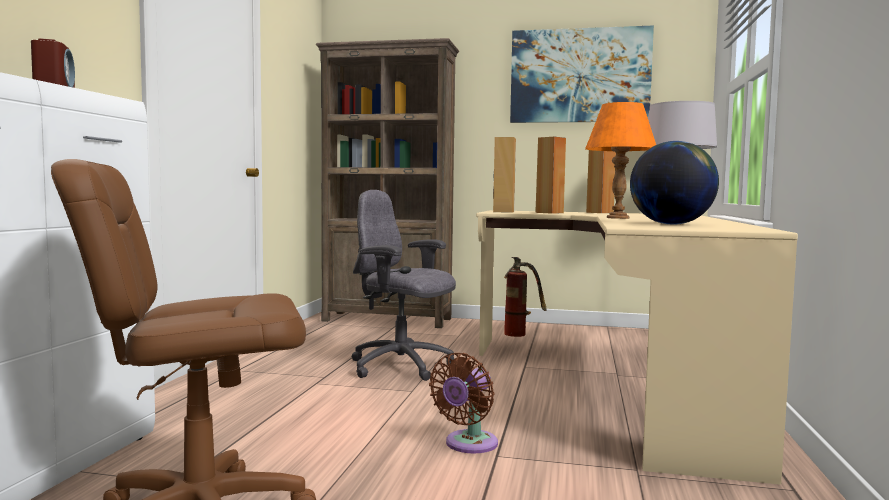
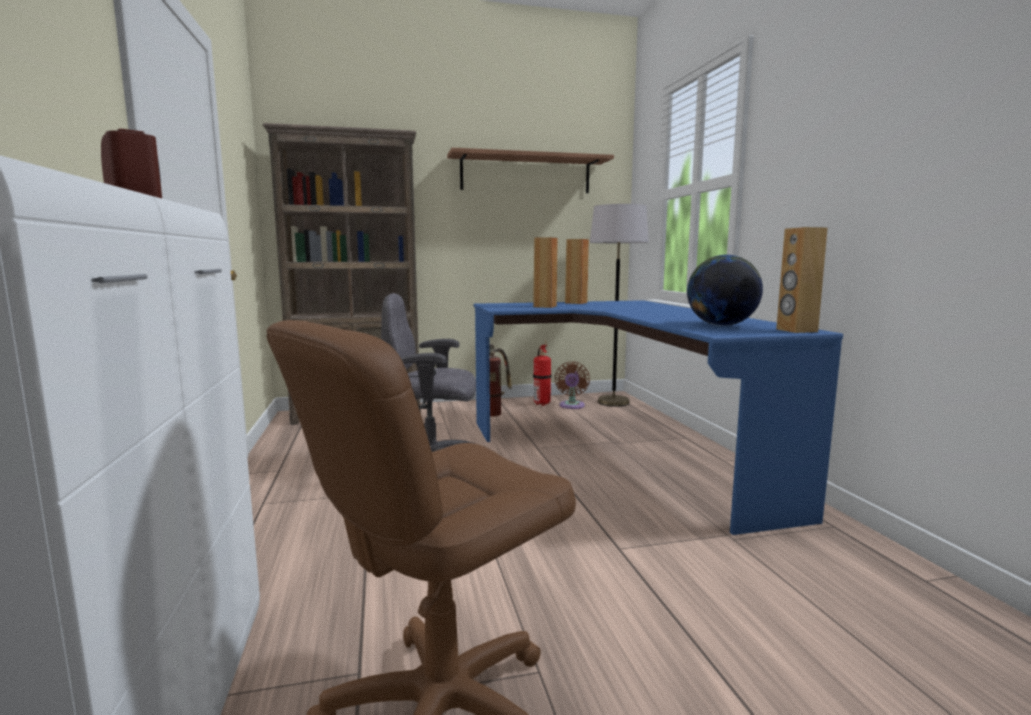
camera: 25 degrees left, 5 degrees up
(468, 445) = (584, 542): brown fan -> brown fan (571, 406)
(503, 212) = (504, 307): brown speaker -> brown speaker (796, 330)
(579, 76) = (526, 174): picture -> shelf
(581, 332) = (541, 403): none -> fire extinguisher
(617, 218) = (634, 314): orange table lamp -> none
(619, 383) = (624, 451): beige desk -> blue desk

